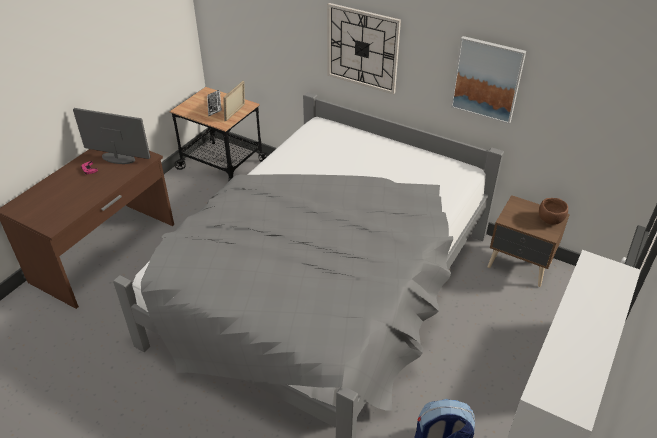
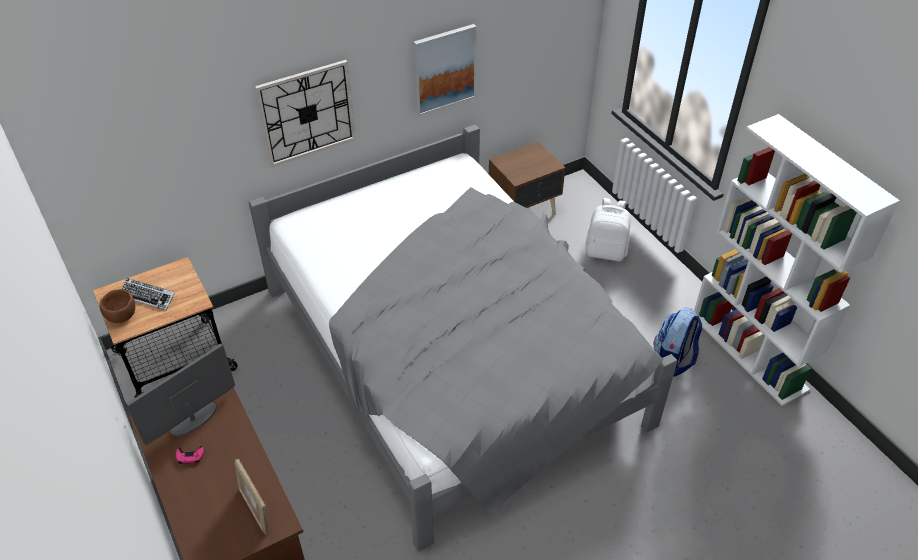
camera: 60 degrees left, 5 degrees up
(235, 113) = (185, 284): picture frame -> picture frame (255, 509)
(532, 340) = (606, 251): none -> white backpack
(550, 220) = (538, 155): brown bowl -> brown bowl (122, 316)

